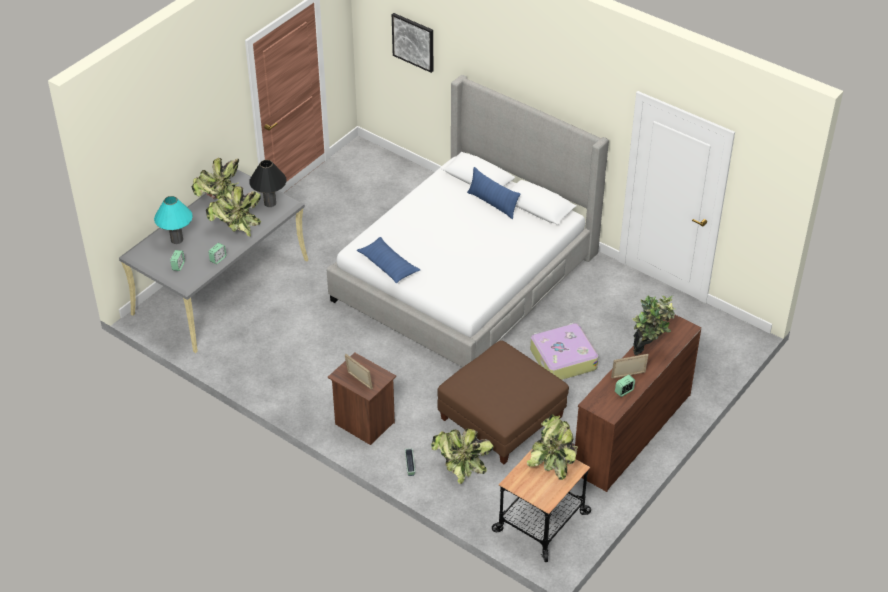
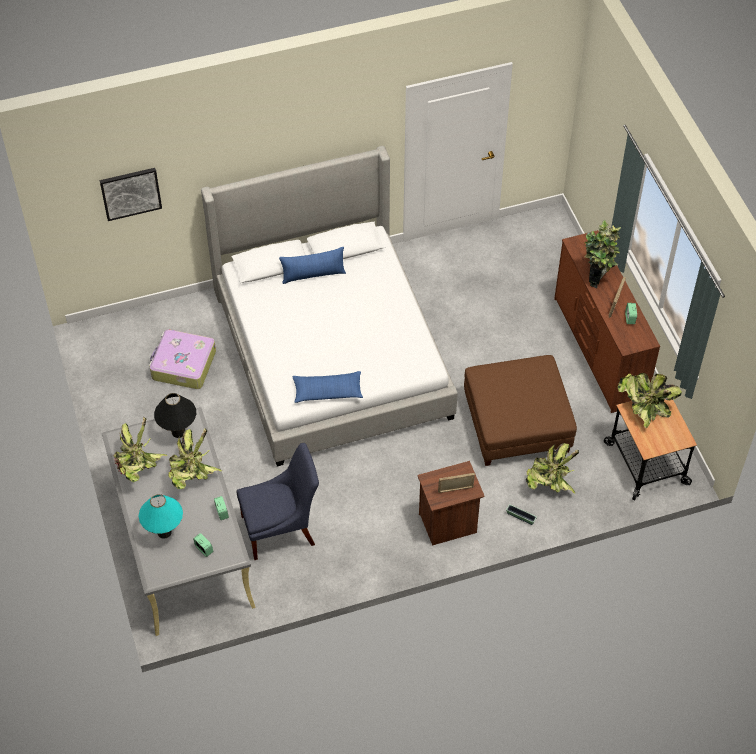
camera: 55 degrees left, 10 degrees up
(276, 332) = (281, 529): none -> blue chair
(562, 359) = (484, 345): suitcase -> suitcase (183, 365)

